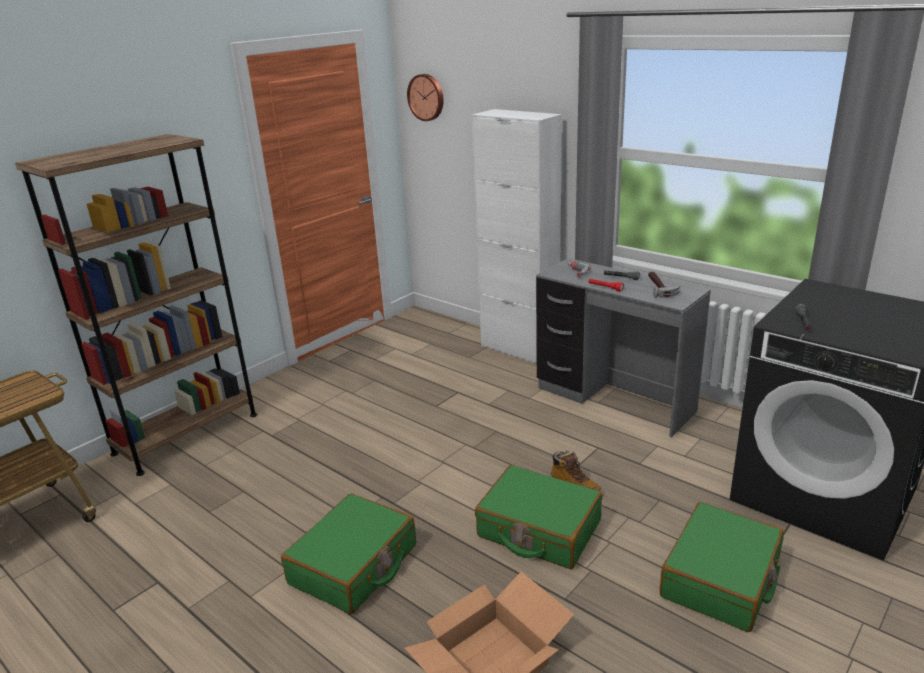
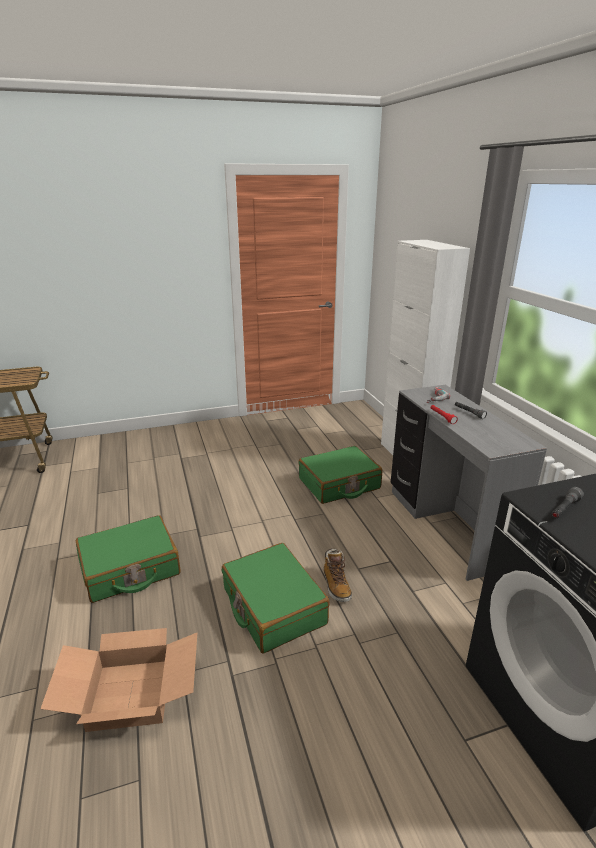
camera: 30 degrees right, 0 degrees up
(186, 434) = (139, 439): brown bookcase -> none
(426, 97) = (390, 226): wall clock -> none
(661, 288) = (495, 432): hammer -> none
(721, 579) = (379, 739): green suitcase -> green suitcase (339, 484)

